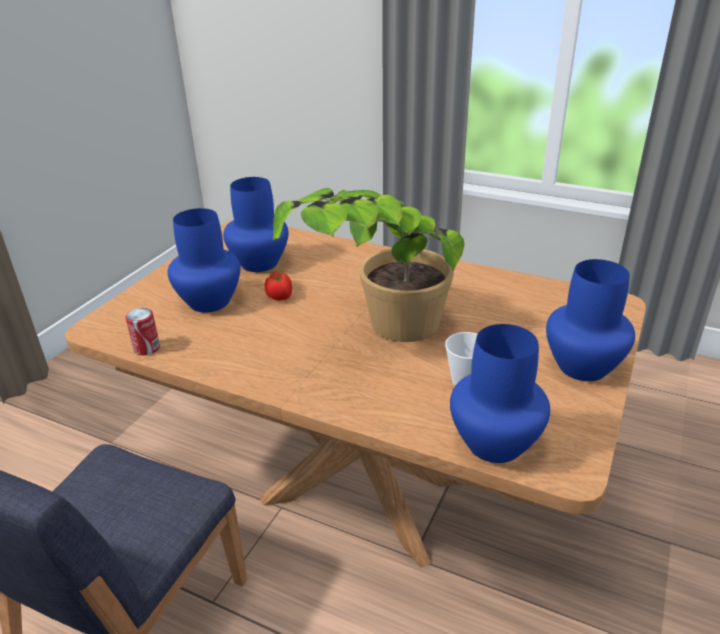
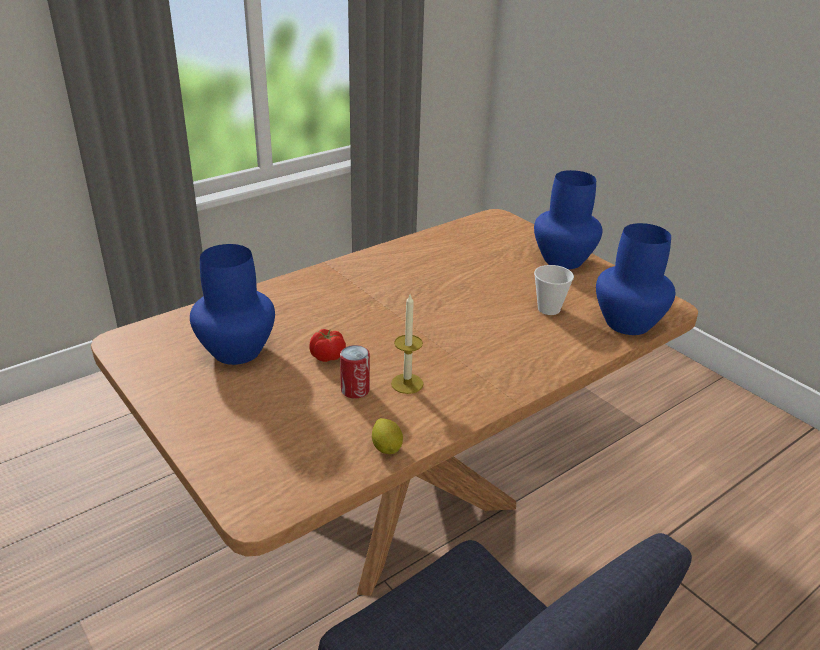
camera: 65 degrees left, 0 degrees up
(147, 348) = (347, 471): can -> can (355, 390)
(183, 356) = (387, 447): none -> lemon
(211, 301) = (288, 404): blue vase -> none
(270, 340) = (407, 383): none -> candle
(375, 335) = (450, 326): potted plant -> none

